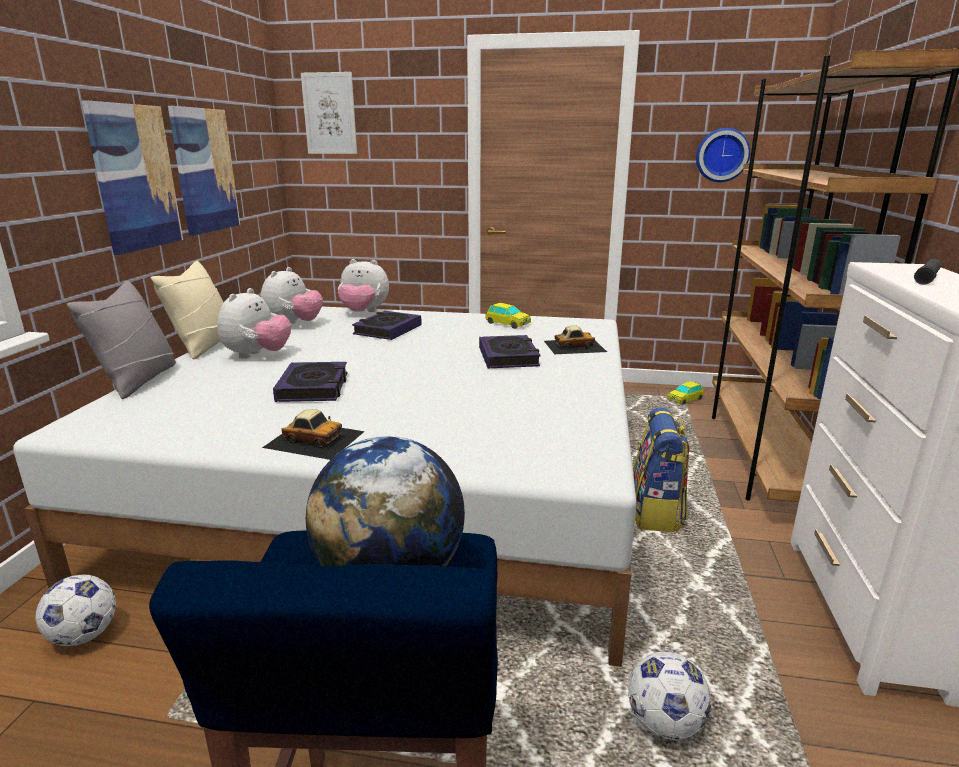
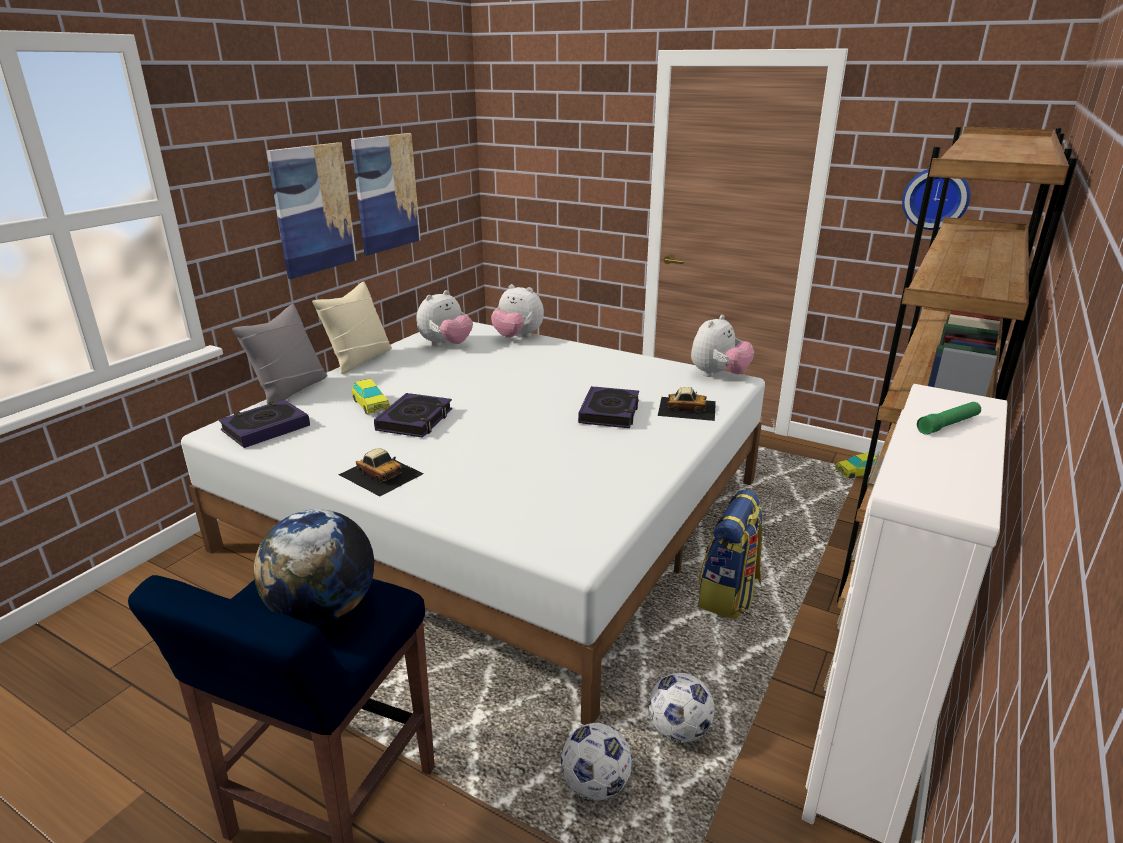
camera: 20 degrees right, 5 degrees up
(84, 635) = (214, 590): football -> football (678, 729)
(257, 355) = (394, 377): plush toy -> plush toy (718, 375)
(329, 114) = (522, 126): picture -> none
(387, 330) = (523, 362): book -> book (265, 428)
(507, 324) = (643, 370): toy car -> toy car (371, 405)
(927, 278) = (948, 424): black flashlight -> green flashlight

